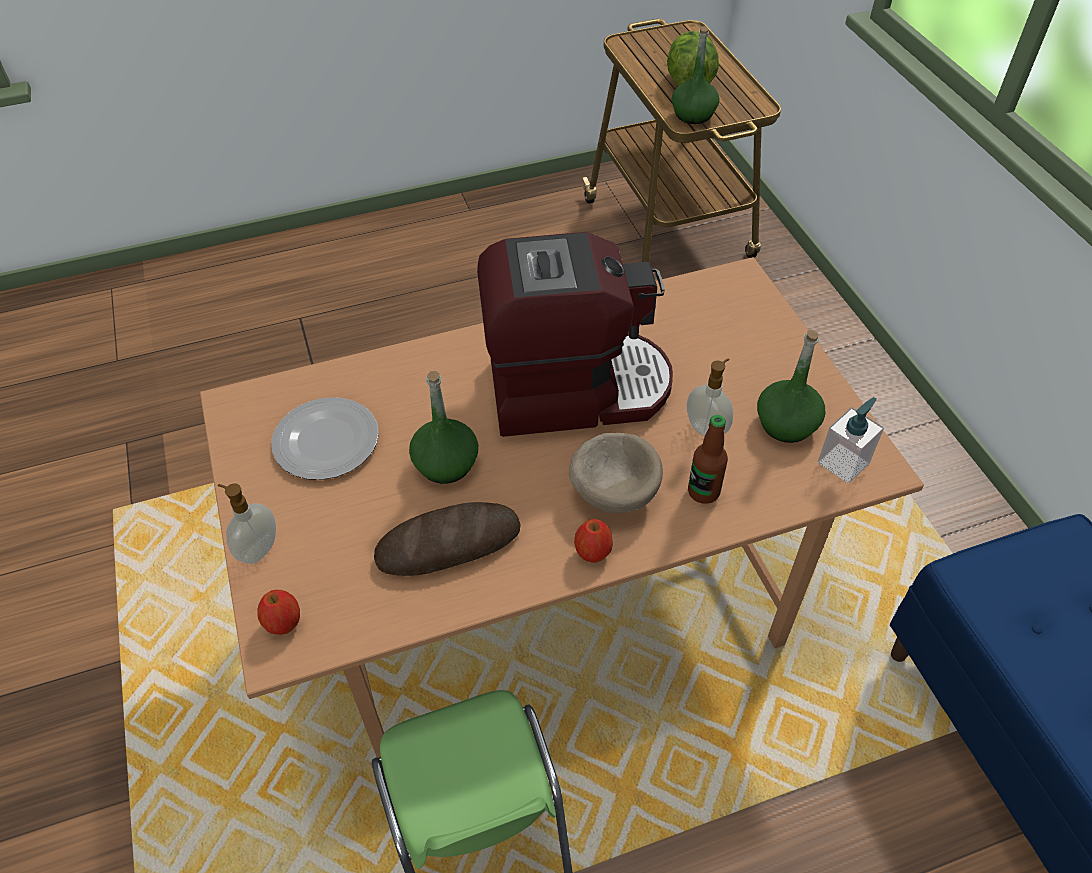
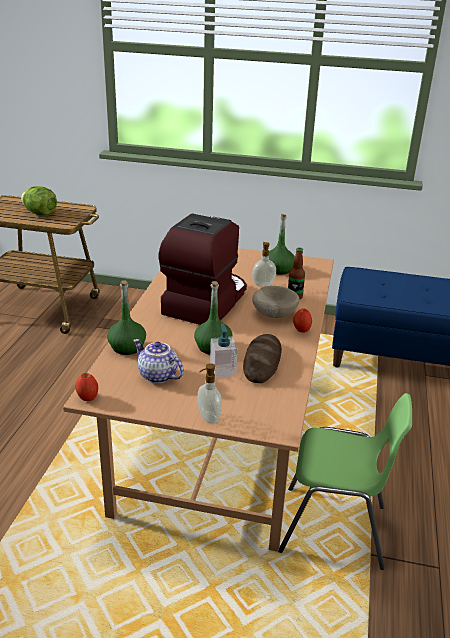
camera: 60 degrees left, 20 degrees down
(284, 623) = (265, 422): apple -> apple (87, 397)
(325, 442) = (157, 376): plate -> teapot
(693, 115) = (65, 220): green bottle -> green bottle (127, 347)
(843, 462) = (309, 267): soap dispenser -> soap dispenser (222, 370)

